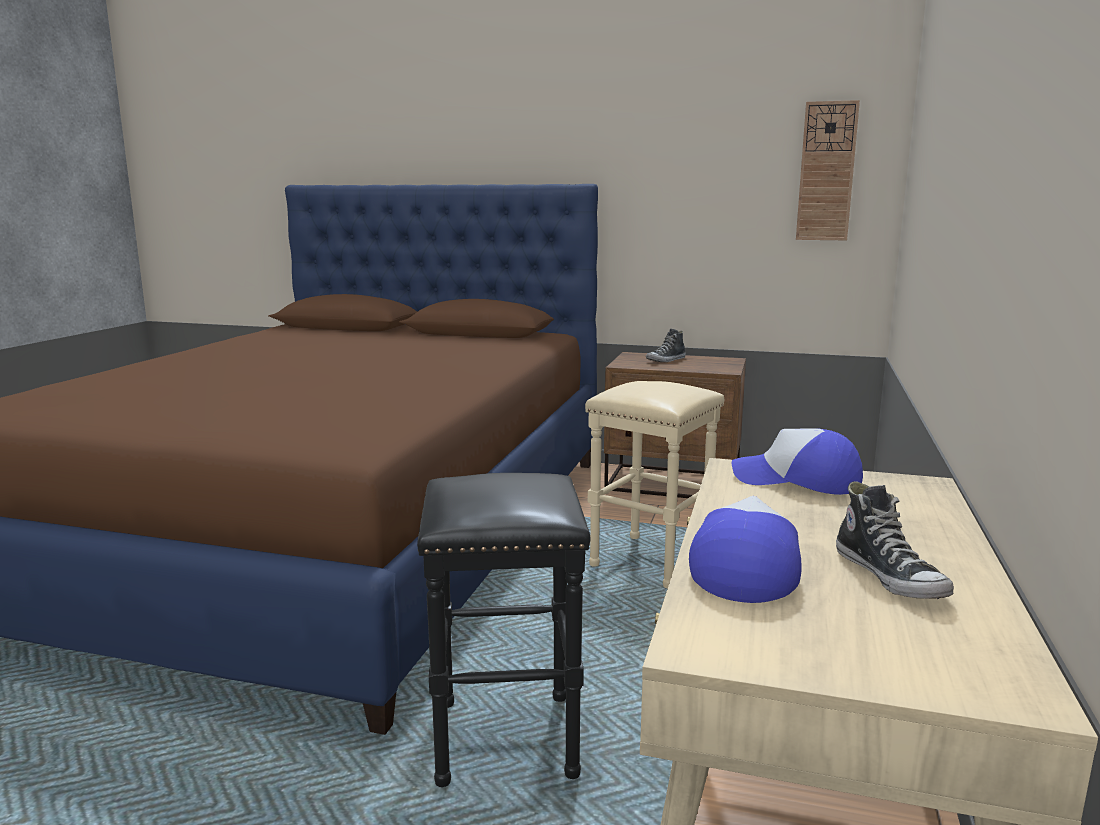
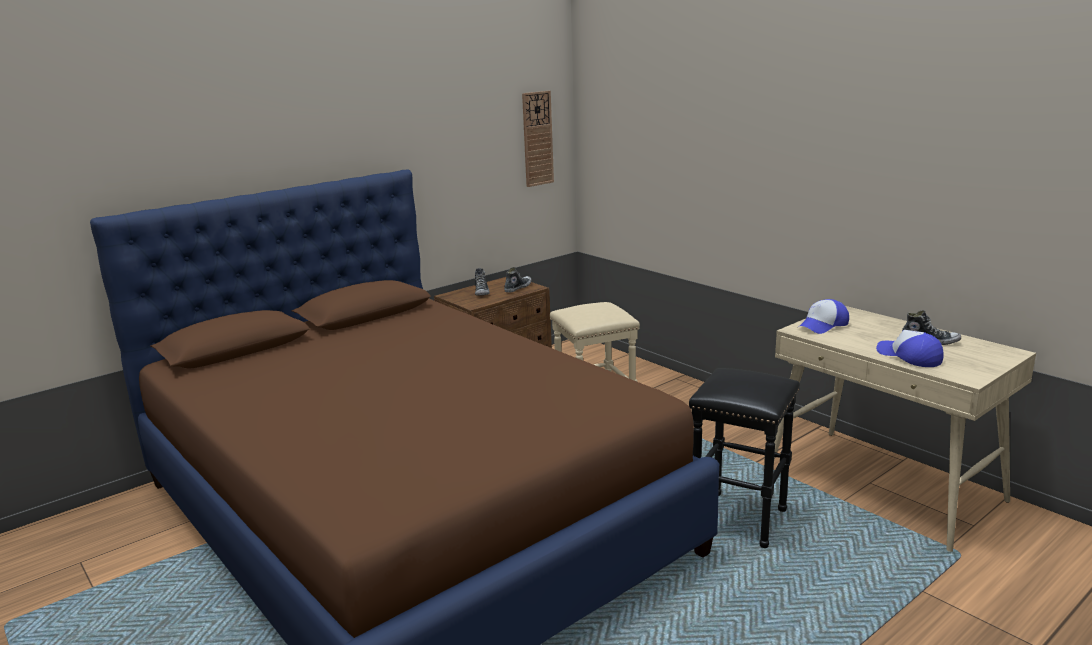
camera: 55 degrees left, 5 degrees up
(710, 366) = (517, 288): none -> shoe

